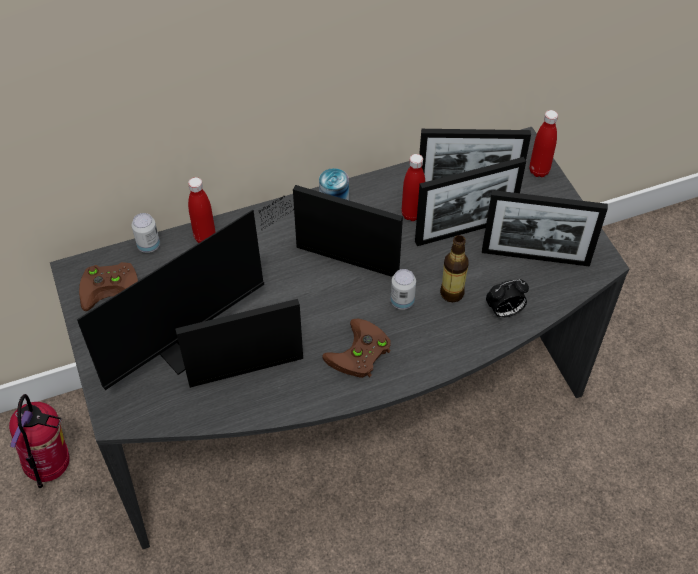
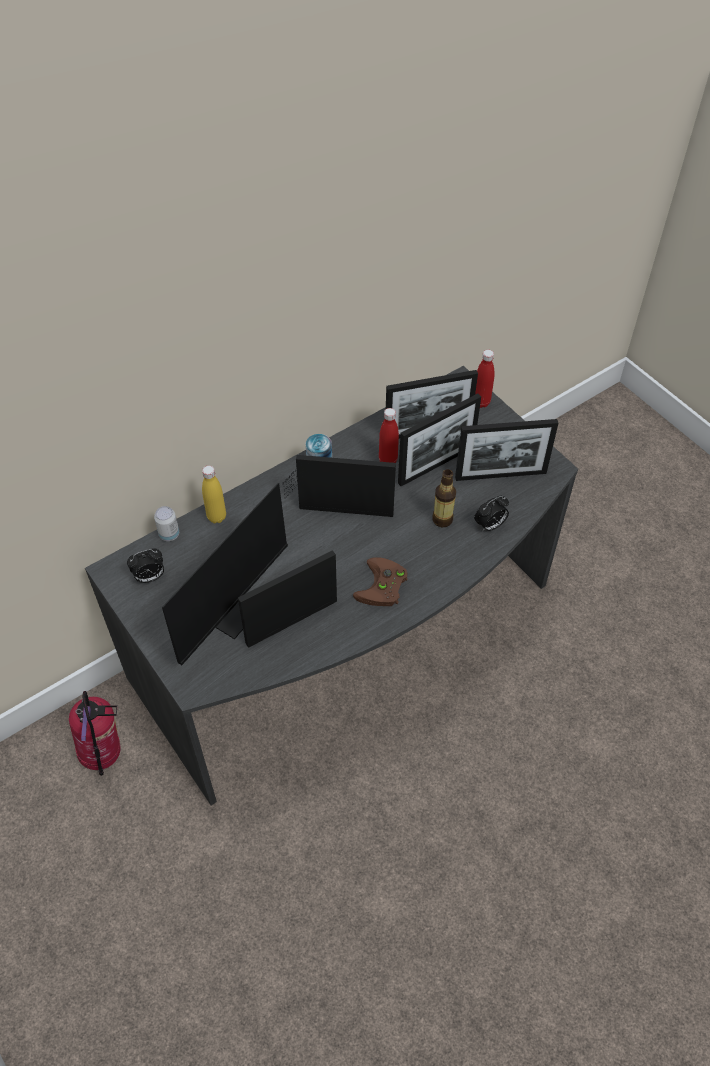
camera: 15 degrees left, 0 degrees up
(112, 287) = (150, 577): brown game controller -> alarm clock
(205, 237) = (216, 517): red bottle -> yellow bottle
(402, 301) = (403, 535): can -> none

